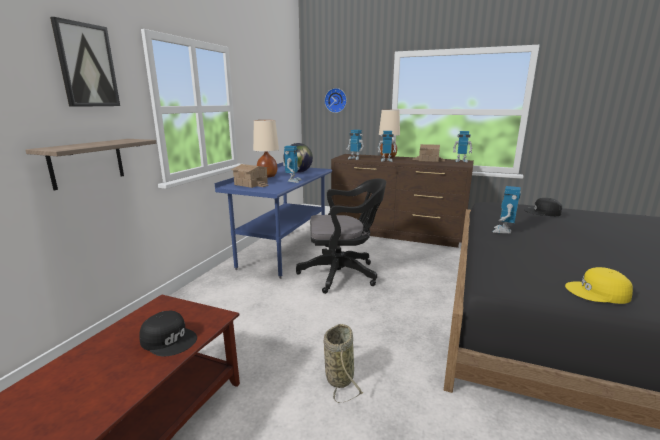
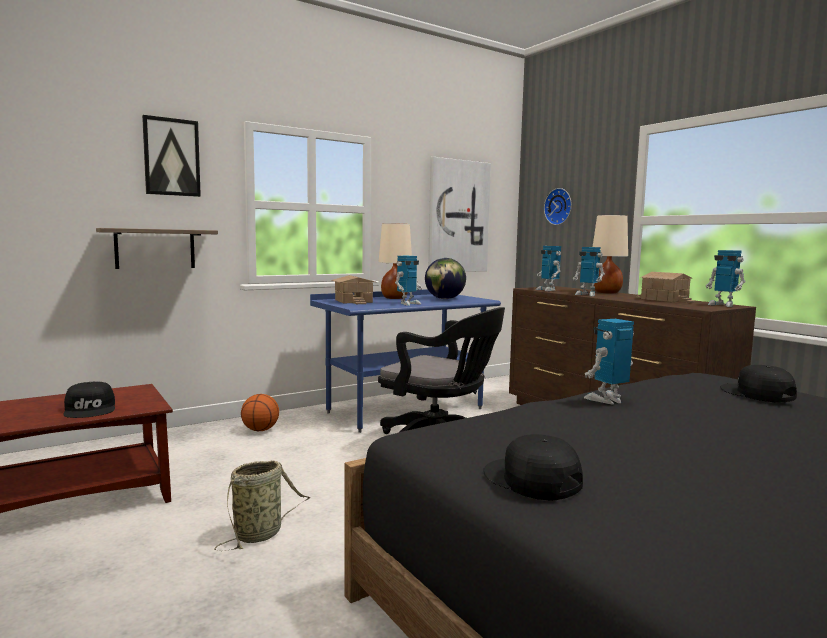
camera: 35 degrees right, 10 degrees down
(208, 299) = (260, 430): none -> basketball
(276, 108) = (458, 216): none -> picture
(598, 293) = (531, 480): yellow cap -> black cap

